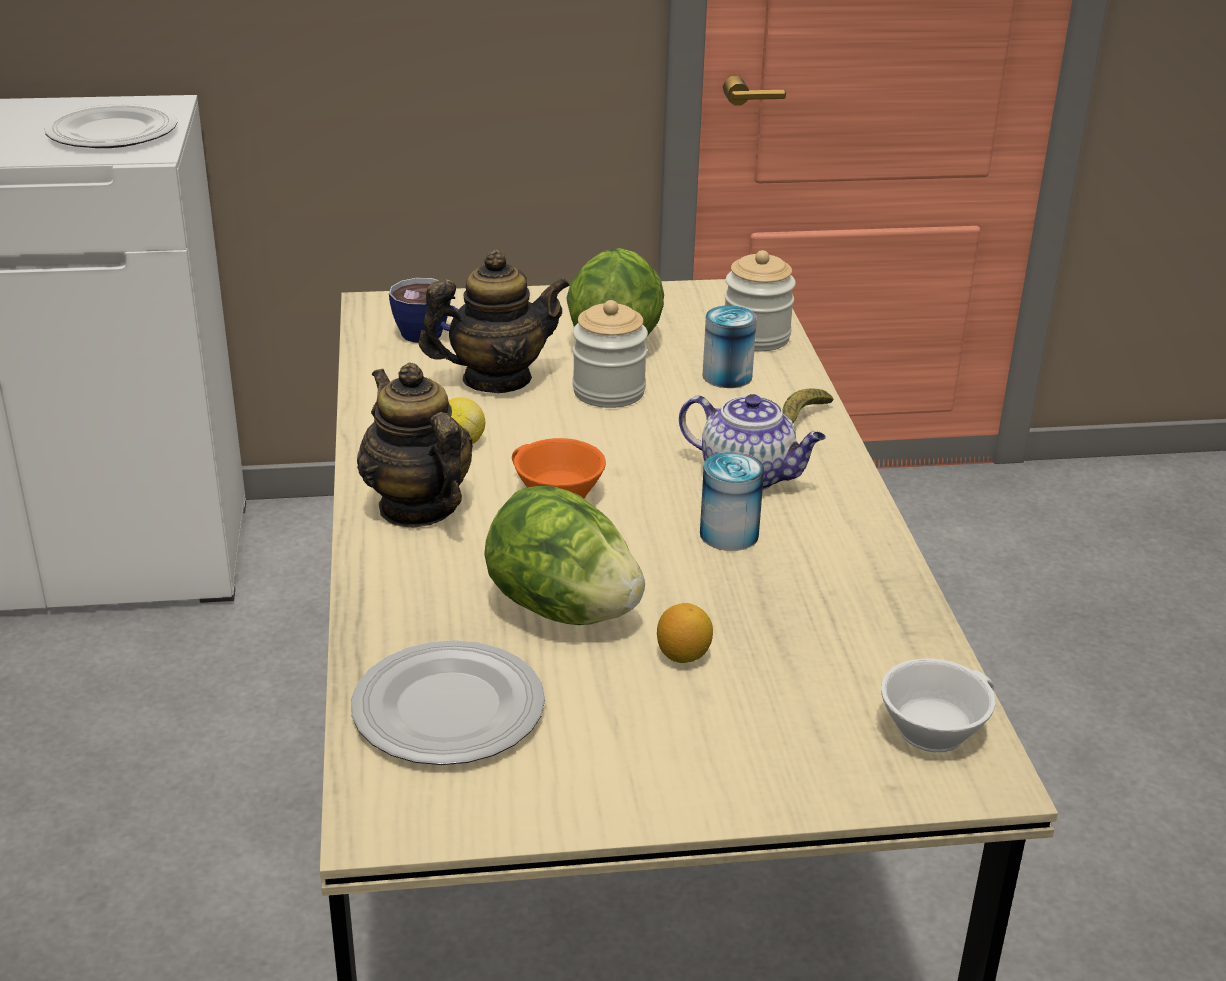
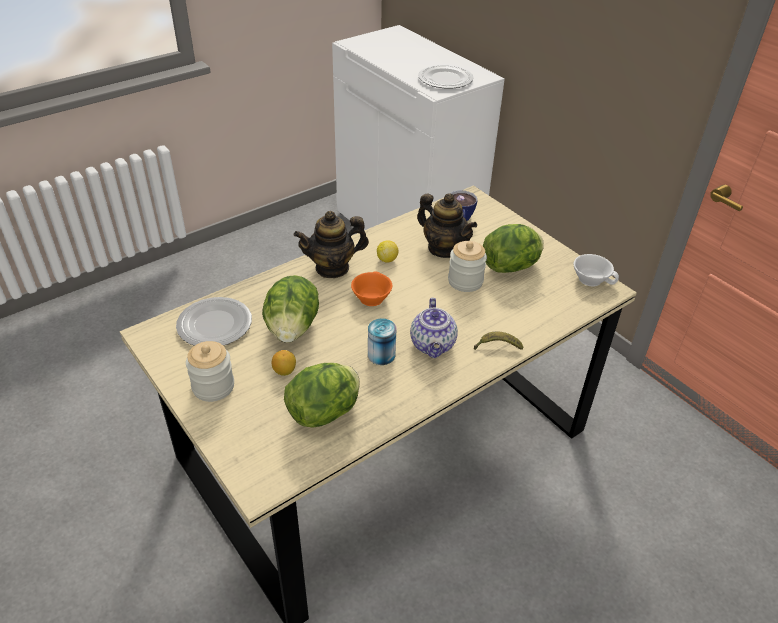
camera: 60 degrees right, 10 degrees up
(417, 507) = (332, 268): teapot -> teapot turned 135 degrees counterclockwise
(727, 376) = (515, 310): can -> none
(756, 337) = (563, 306): jar -> jar (213, 386)
(834, 641) = (325, 412): none -> lettuce
(931, 727) = (283, 460): white cup -> white cup (591, 278)

